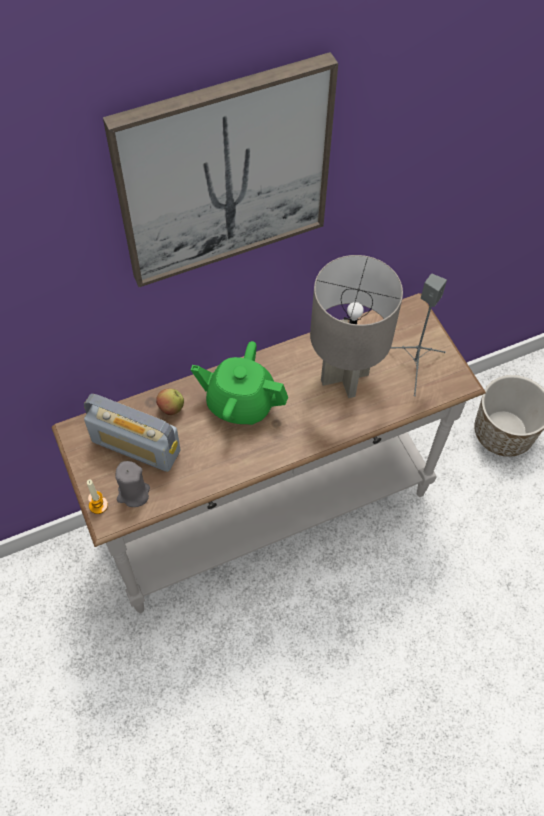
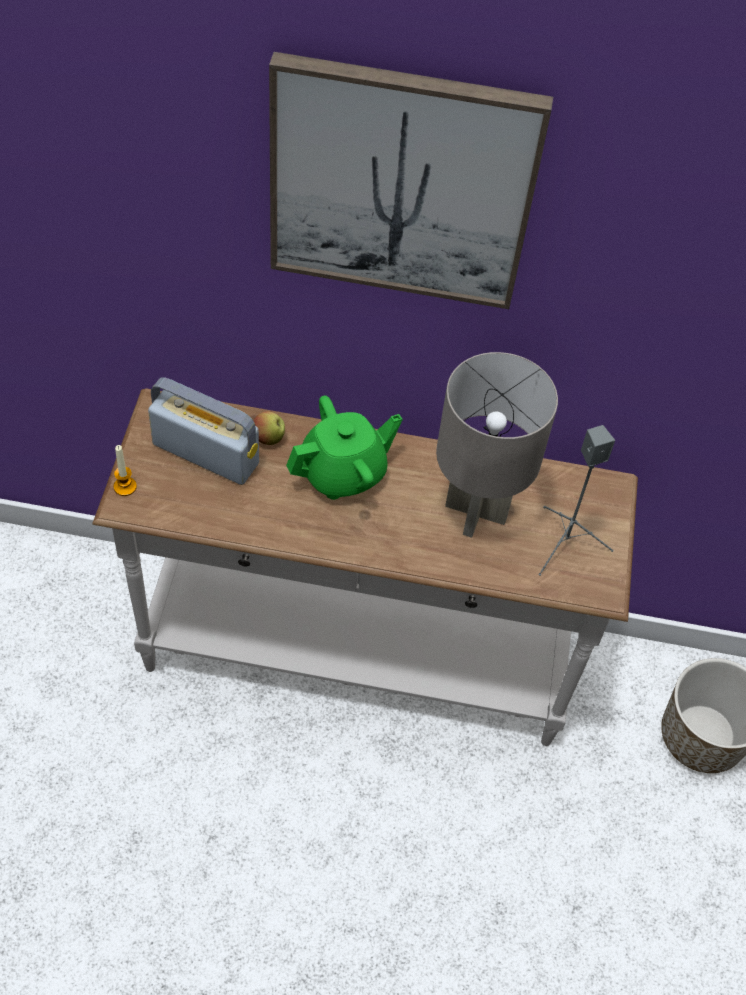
camera: 30 degrees right, 5 degrees down
(133, 493) = (166, 496): grey candle -> none
(136, 446) = (205, 453): radio -> radio turned 150 degrees clockwise
(240, 403) = (343, 473): green teapot -> green teapot turned 105 degrees clockwise

